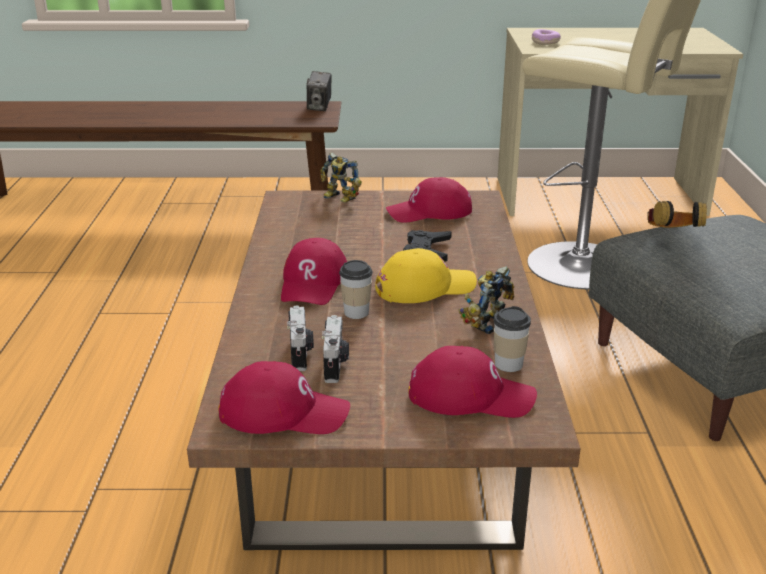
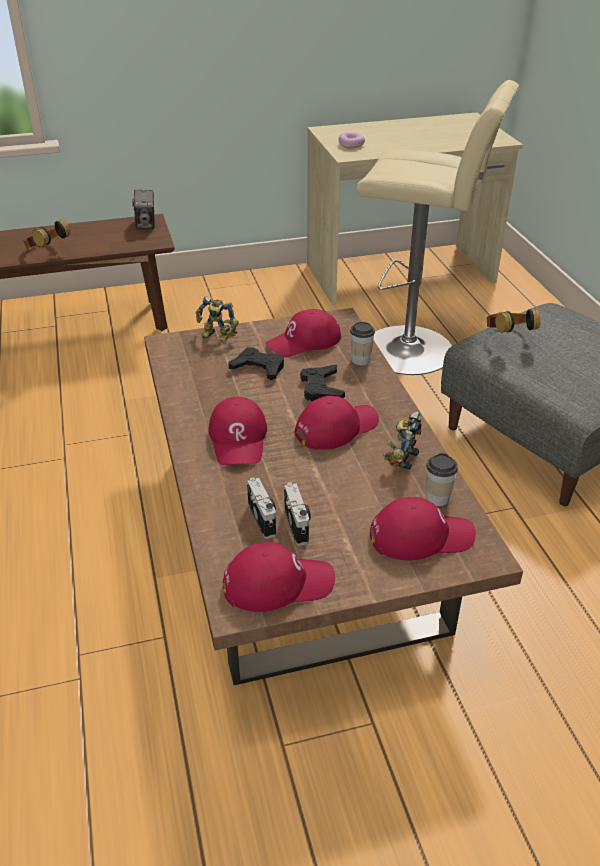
camera: 15 degrees left, 10 degrees up
(212, 120) = (47, 252): none -> headphones
(356, 312) = (290, 465): cup -> cup (360, 360)
(368, 228) = (258, 368): none -> black game controller
(425, 287) = (336, 427): yellow cap -> red cap

